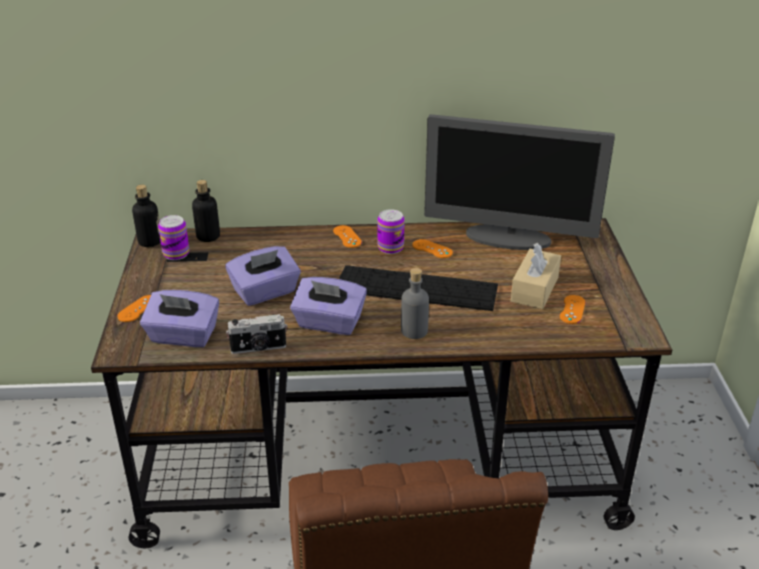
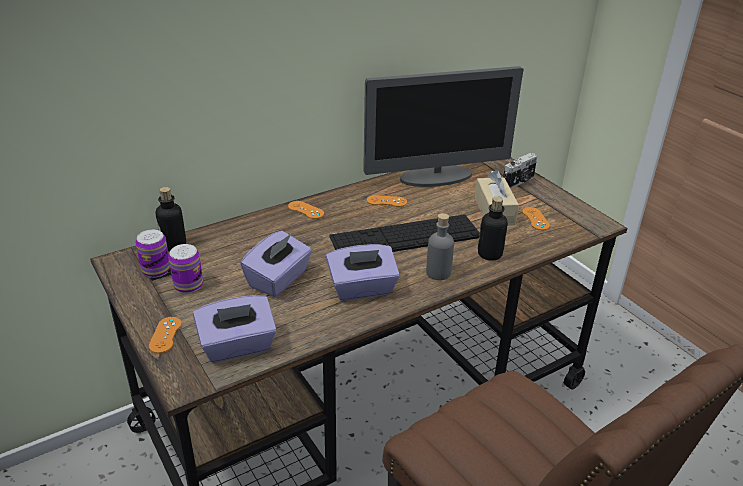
camera: 30 degrees left, 0 degrees up
(150, 241) = (116, 266): bottle -> bottle (490, 254)
(258, 348) = (321, 332): camera -> camera (519, 182)
(390, 248) = (352, 209): can -> can (188, 285)

